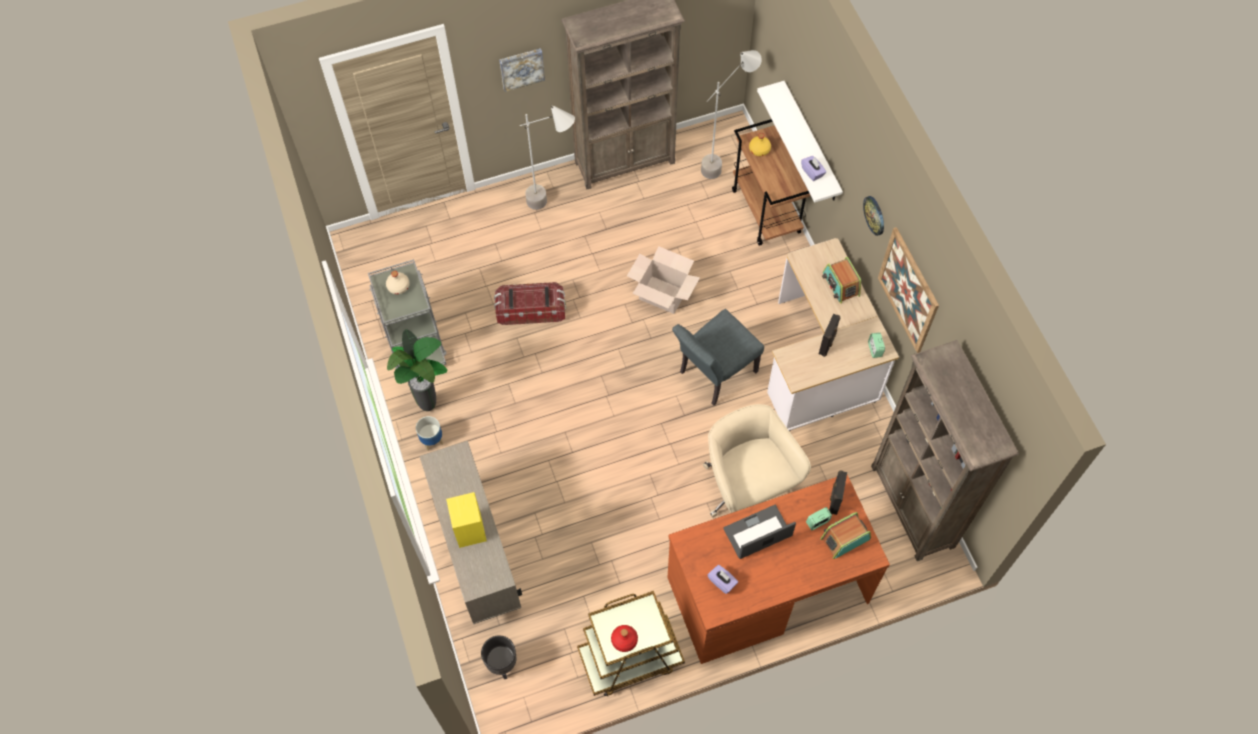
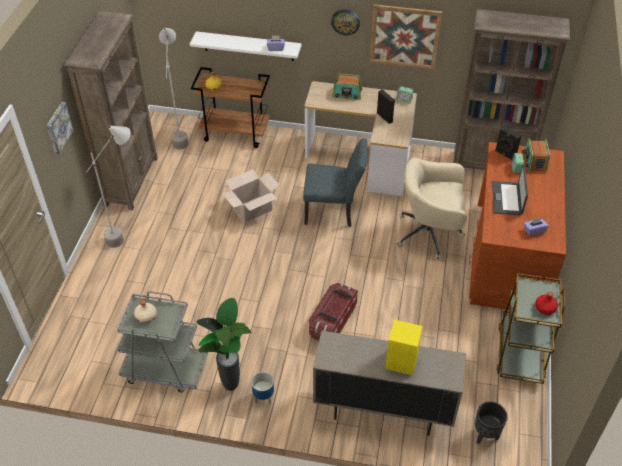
camera: 60 degrees left, 15 degrees down
(531, 311) = (203, 285): storage box -> storage box (332, 321)
(713, 375) = (334, 212): grey chair -> grey chair turned 75 degrees counterclockwise

